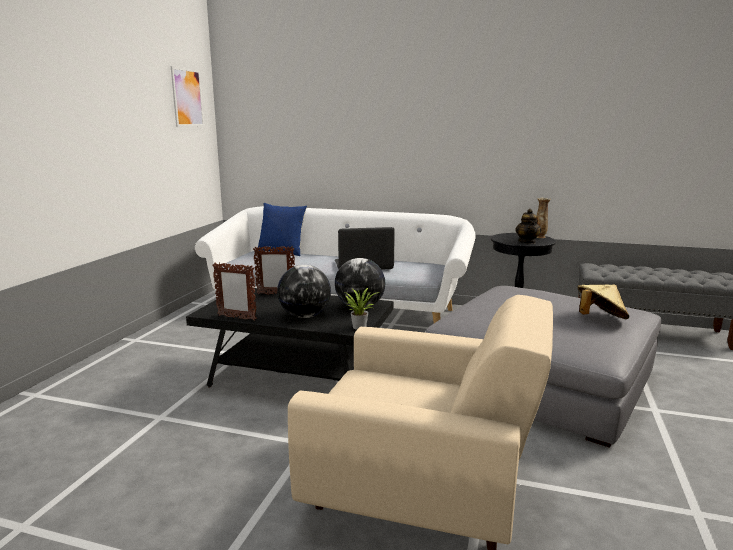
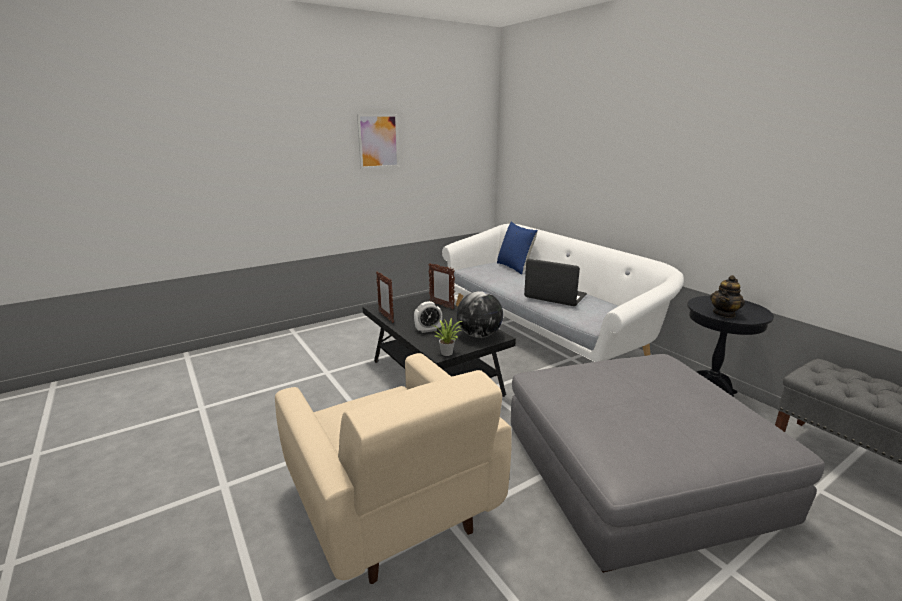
camera: 40 degrees right, 5 degrees up
(187, 97) = (464, 127): picture -> picture (378, 141)
(304, 316) = (428, 330): globe -> alarm clock
(540, 237) = (757, 311): vase -> none
(600, 319) = (695, 431): beige hat -> none

